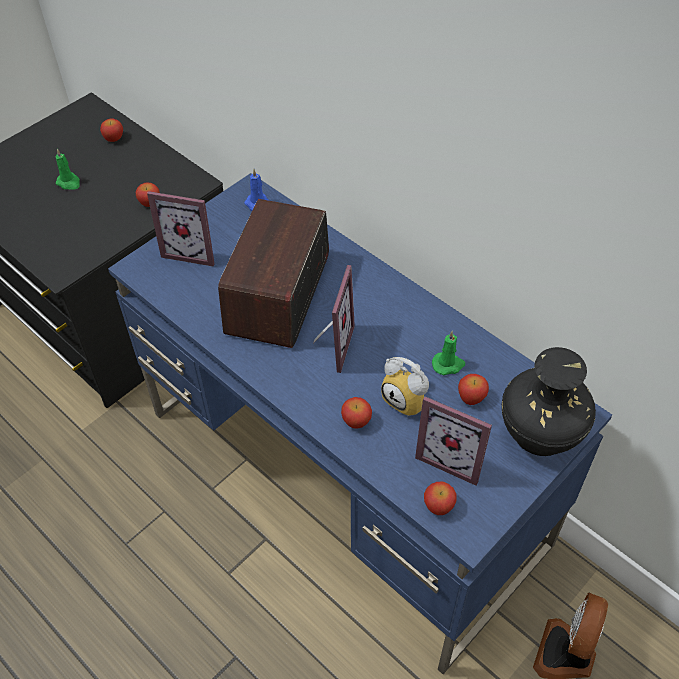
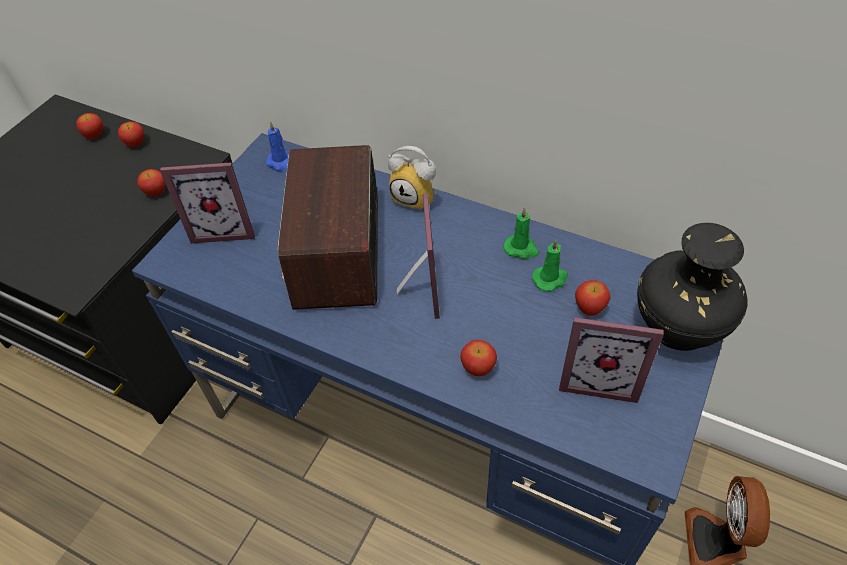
camera: 15 degrees left, 0 degrees up
(69, 183) = (56, 191): green candle -> green candle (521, 249)
(408, 400) = (524, 328): alarm clock -> alarm clock (417, 197)
(438, 506) = (607, 438): apple -> apple (135, 143)

